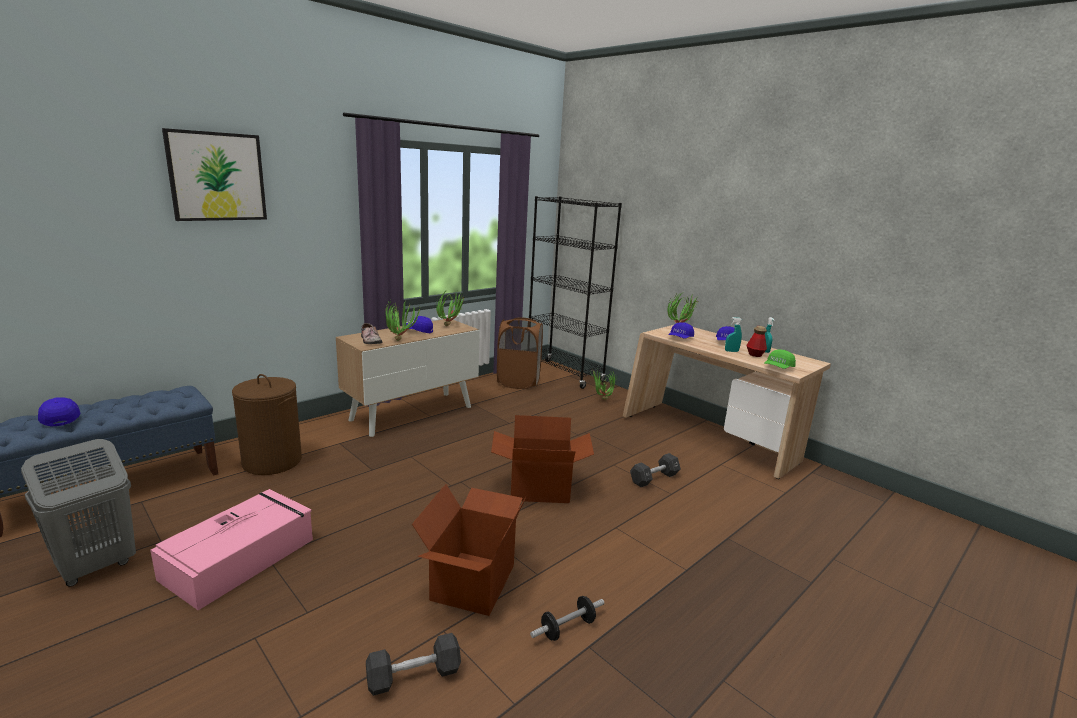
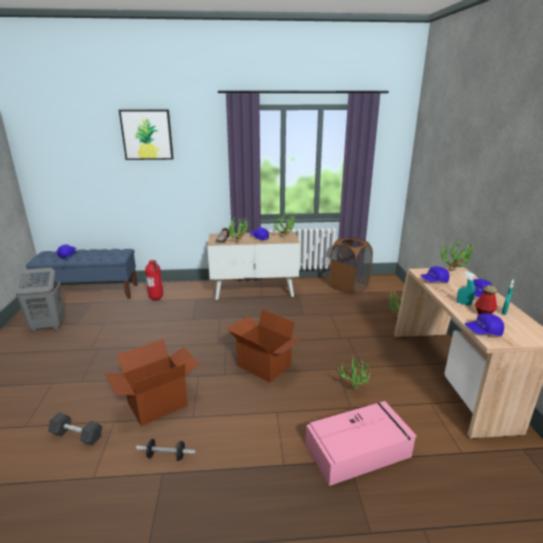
camera: 40 degrees right, 5 degrees up
(241, 557) = (90, 343): pink storage box -> pink storage box (359, 450)
(272, 461) = (157, 299): brown laundry basket -> fire extinguisher
(564, 374) = (392, 289): black bookcase -> none
(654, 478) = (354, 391): black dumbbell -> potted plant
(778, 368) = (483, 331): green cap -> blue cap

